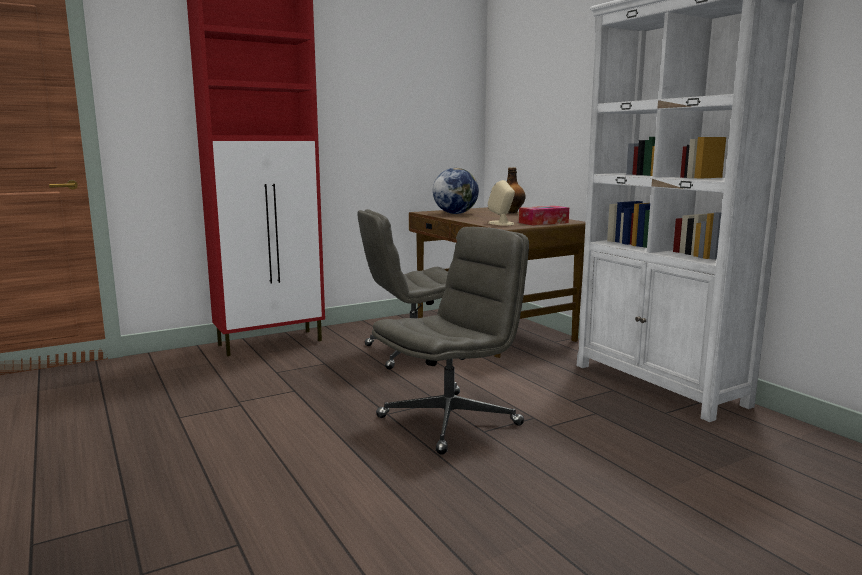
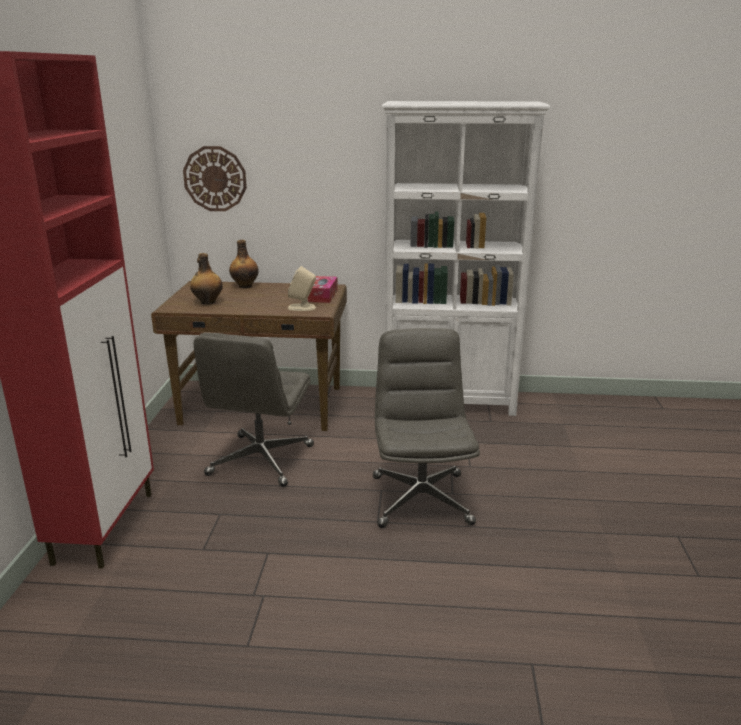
camera: 55 degrees left, 10 degrees up
(455, 213) = (207, 302): globe -> bottle
(514, 113) = (215, 179): none -> wall clock

